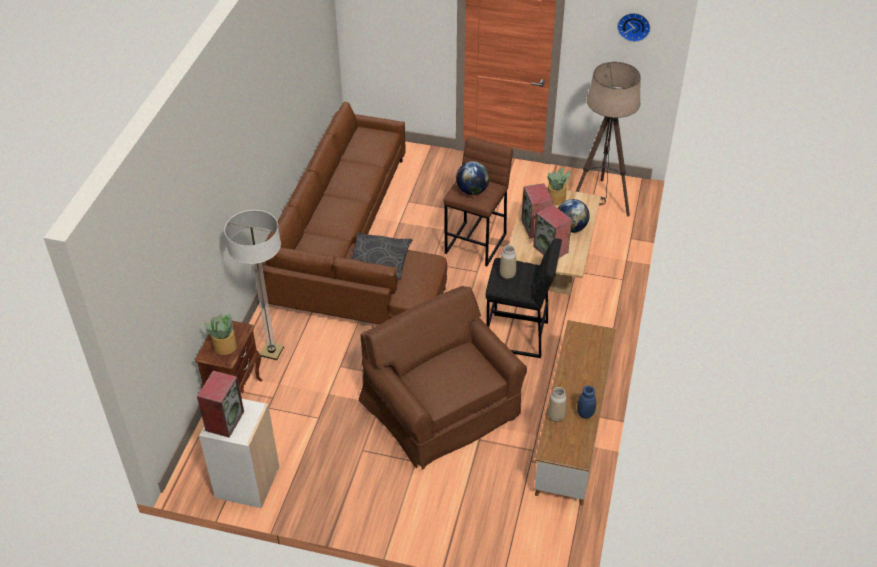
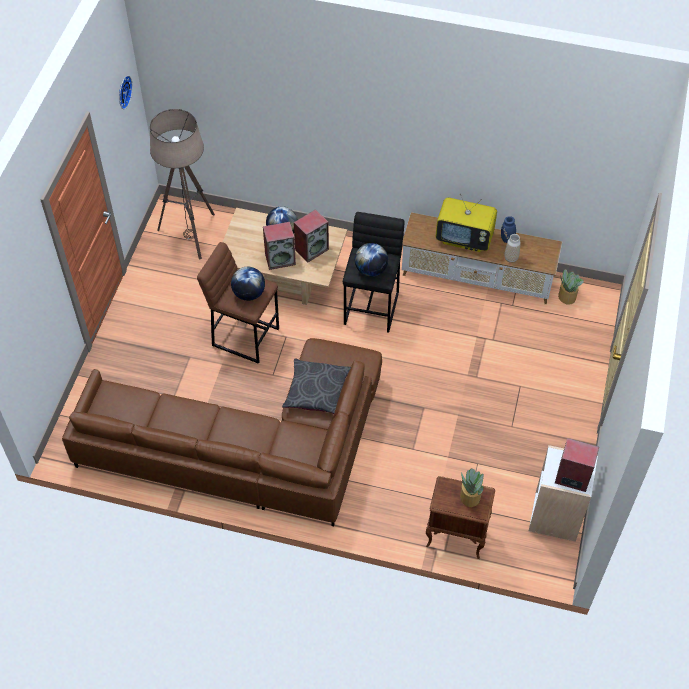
camera: 90 degrees left, 10 degrees up
(272, 351) = (395, 510): floor lamp -> none
(441, 406) = (458, 367): brown armchair -> none
(507, 275) = (371, 270): vase -> globe
(556, 199) = (239, 241): potted plant -> potted plant (566, 296)
(581, 375) = (465, 239): none -> television

